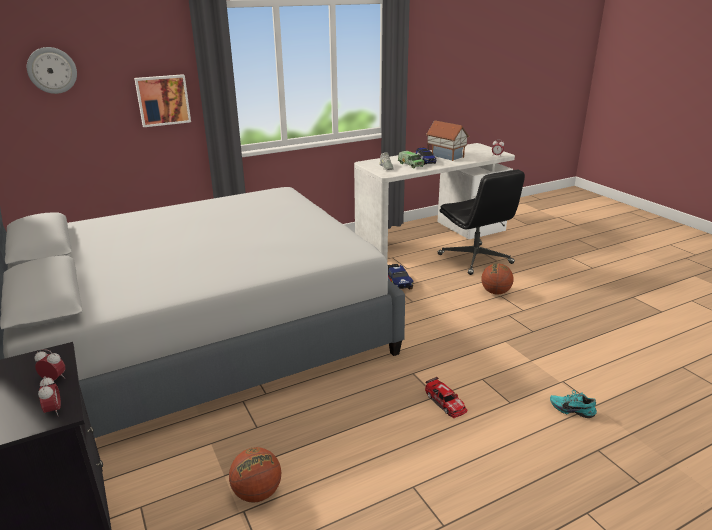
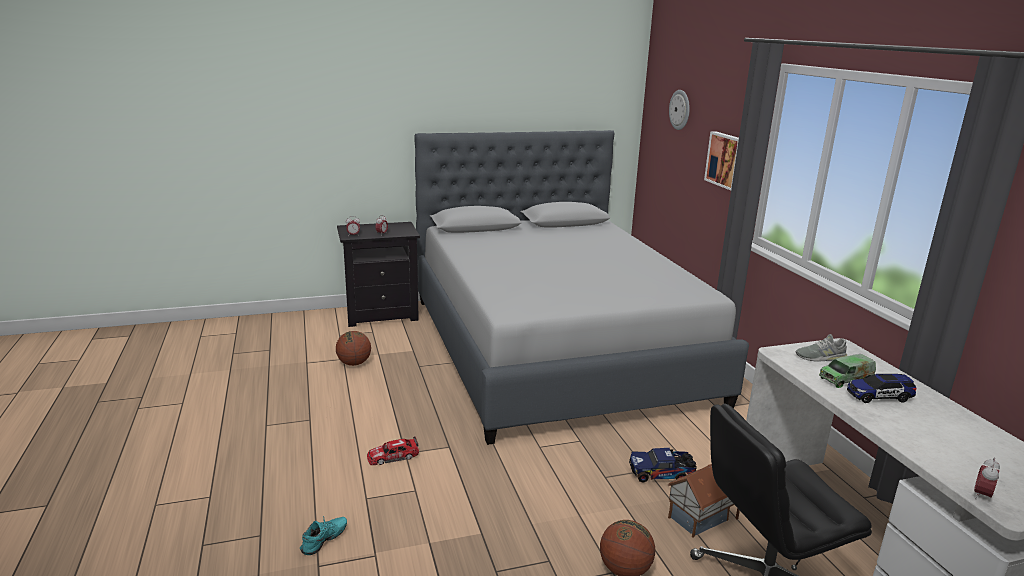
camera: 100 degrees right, 5 degrees down
(446, 156) = (939, 427): toy house -> toy house (703, 518)

